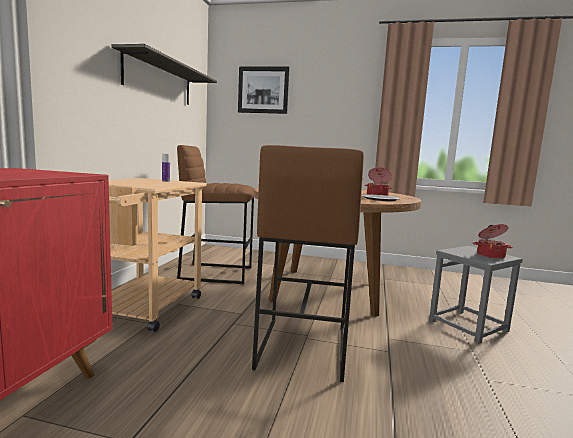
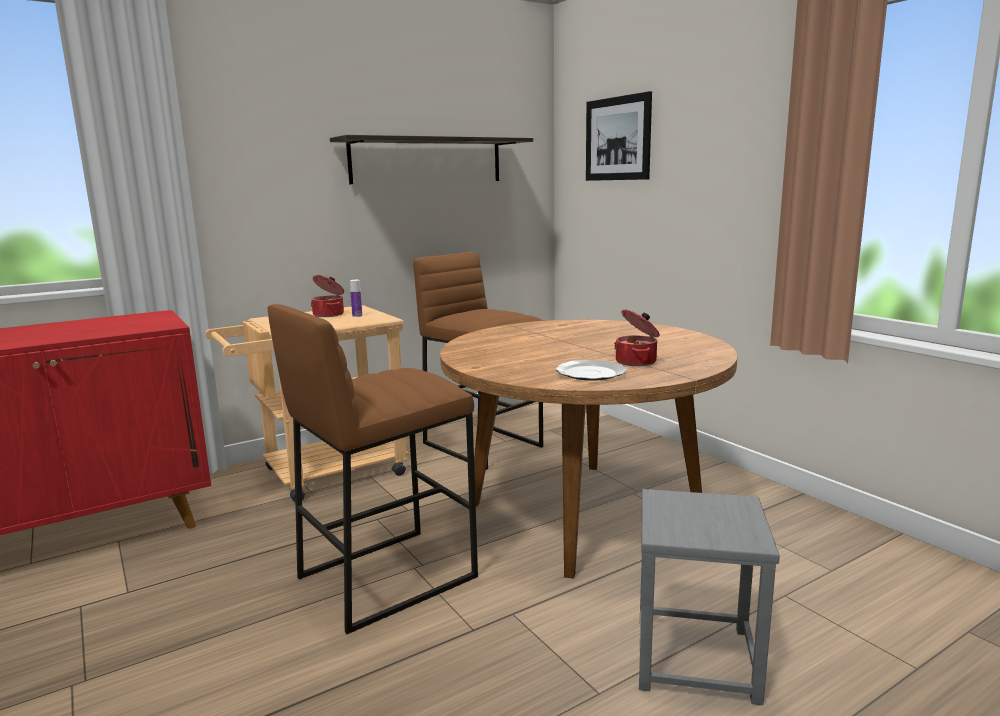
camera: 45 degrees right, 5 degrees up
(490, 256) = (715, 528): cooking pot -> cooking pot (329, 314)

